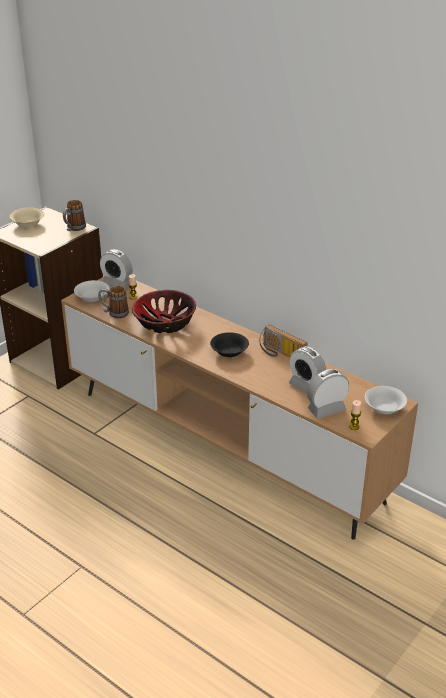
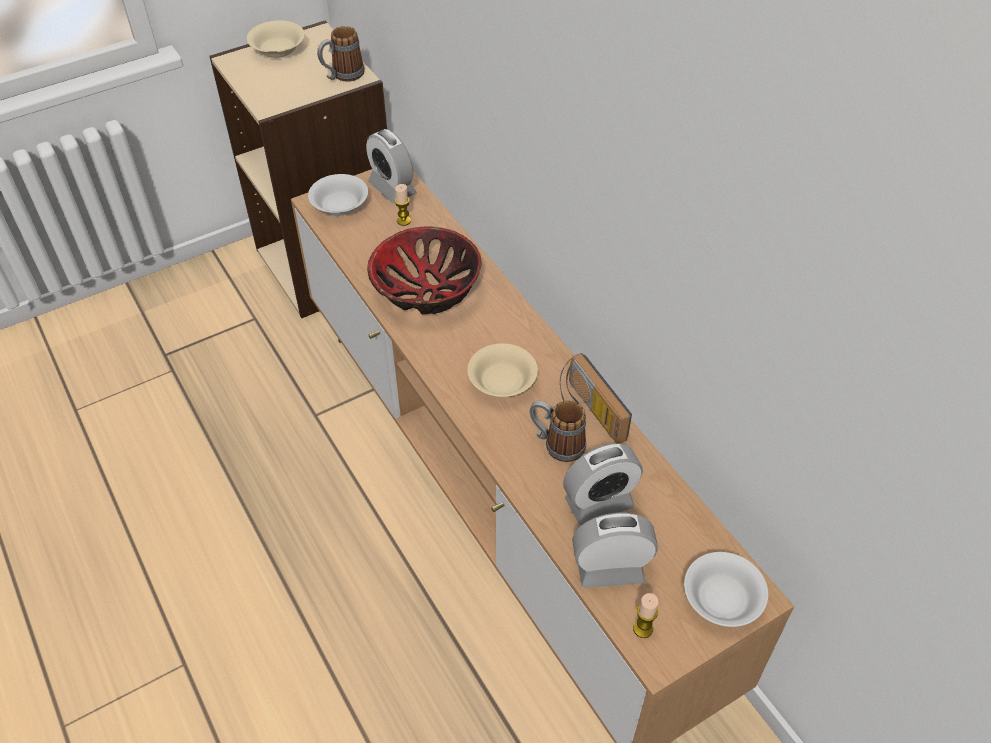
camera: 20 degrees right, 15 degrees up
(114, 313) = (357, 247): mug -> mug (556, 444)
(229, 352) = (501, 382): black bowl -> beige bowl
(306, 387) = (599, 503): alarm clock -> alarm clock turned 90 degrees counterclockwise

